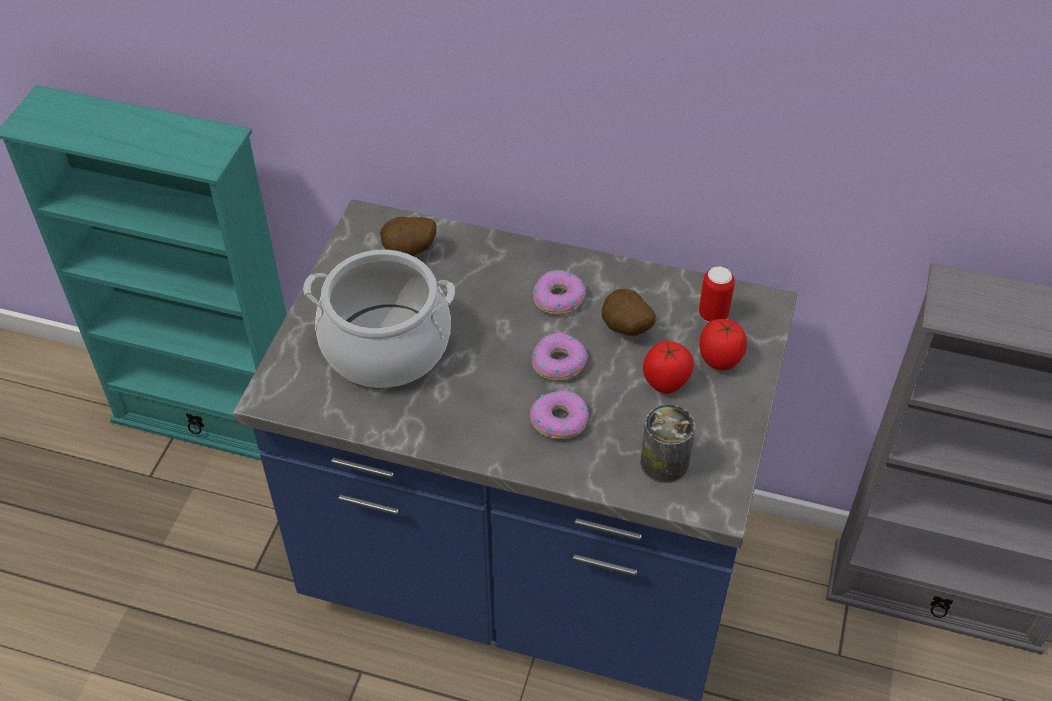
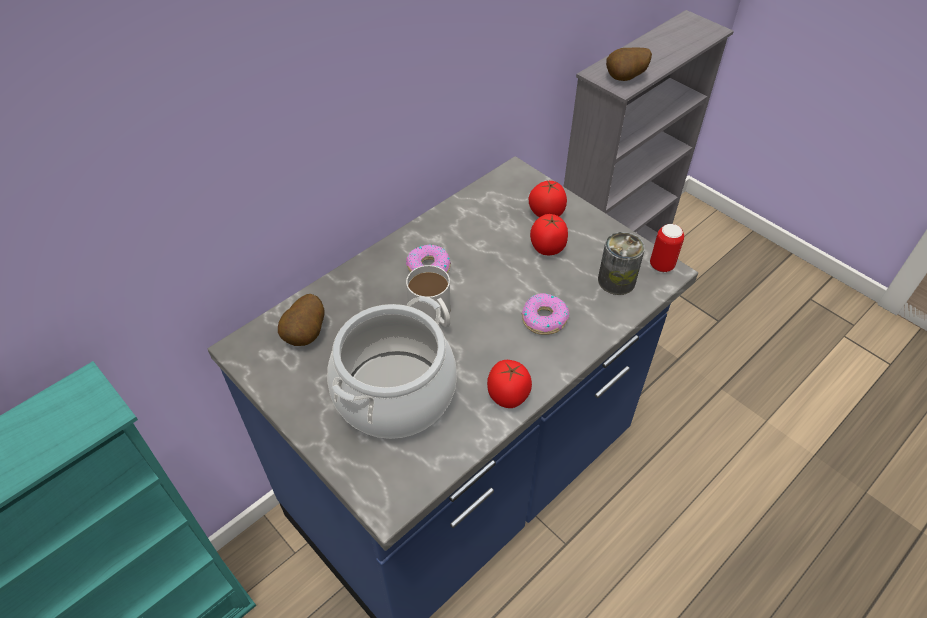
camera: 60 degrees left, 0 degrees up
(438, 431) = (508, 396): none -> tomato
(499, 331) = (433, 315): none -> white mug
(558, 362) = (490, 295): donut -> none
(625, 330) = (486, 246): potato -> potato (625, 79)
(713, 314) = (505, 199): can -> can (661, 265)

